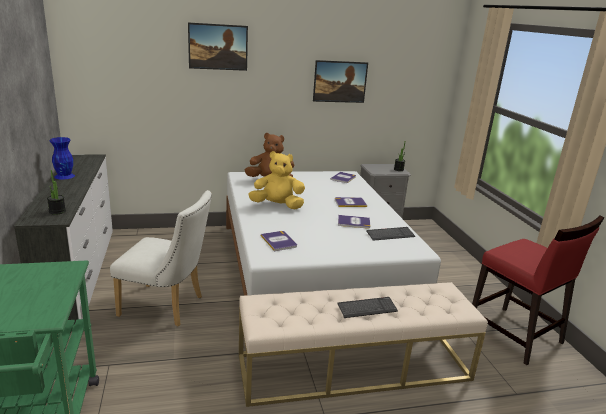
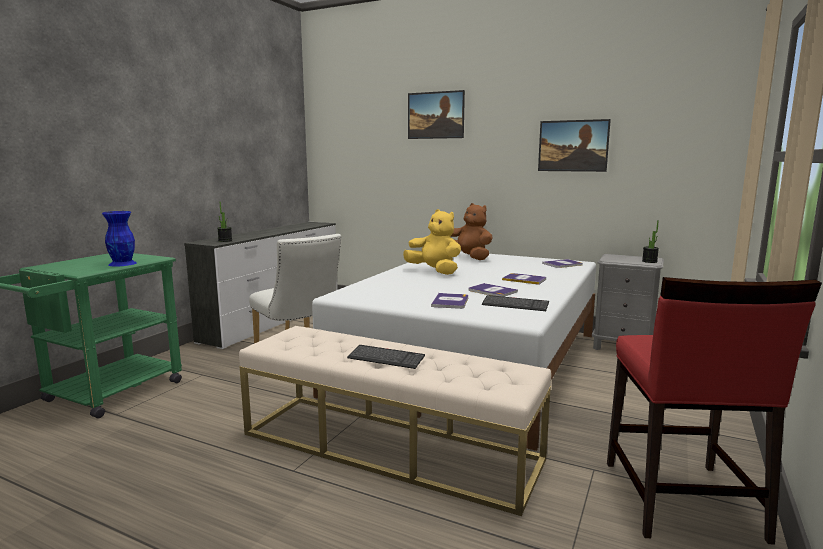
camera: 40 degrees right, 10 degrees down
(64, 176) = (276, 229): blue vase -> blue vase (123, 263)
(279, 241) = (377, 289): book -> book (450, 301)

